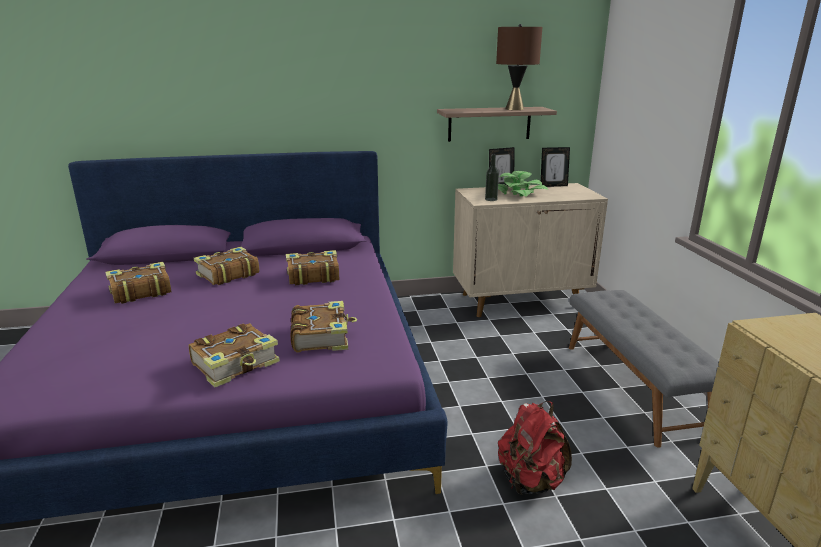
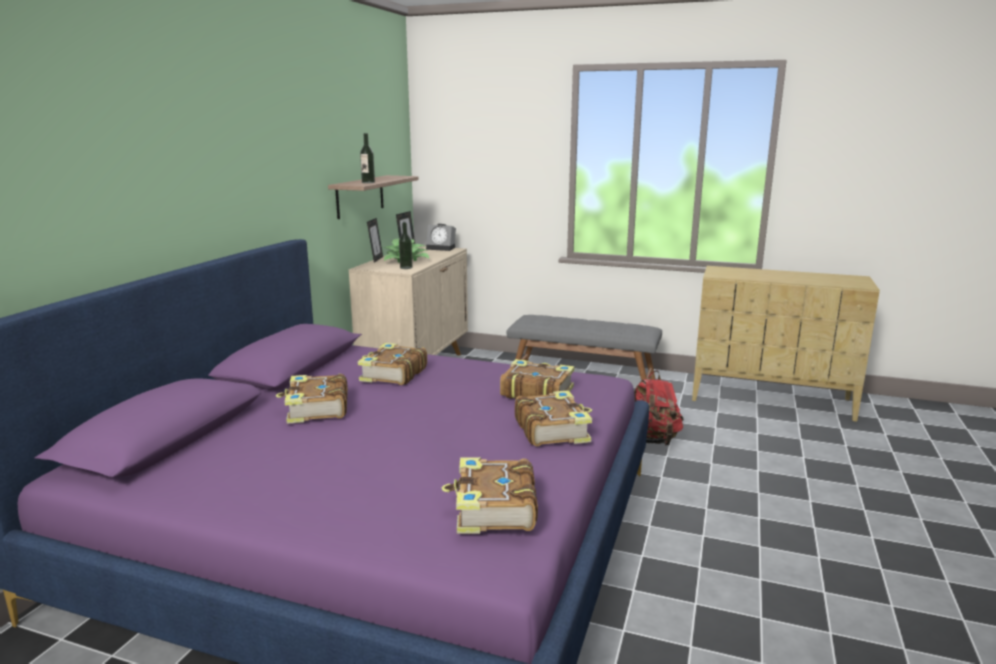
camera: 60 degrees left, 5 degrees down
(140, 291) = (291, 459): book -> book (493, 509)
(471, 111) = (368, 182): none -> bottle
(514, 109) = (385, 178): brown table lamp -> none
(586, 192) = (442, 248): none -> alarm clock

